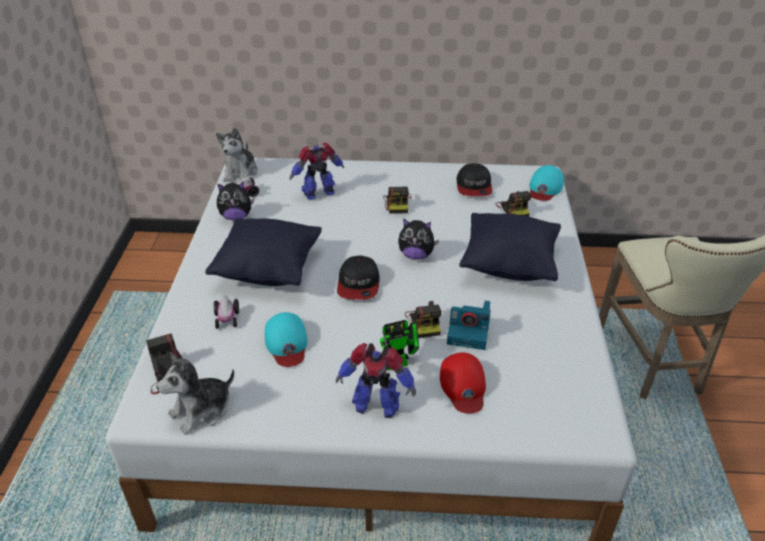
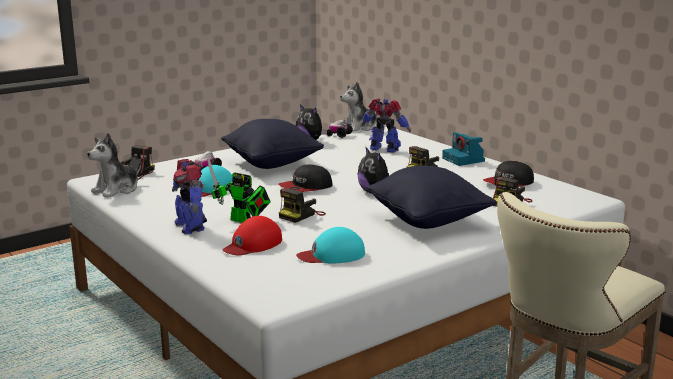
camera: 50 degrees right, 20 degrees down
(202, 410) = (117, 190): plush toy -> plush toy turned 60 degrees counterclockwise
(469, 332) = (316, 230): camera -> camera (464, 160)
(545, 188) = (572, 204): turquoise cap -> turquoise cap (332, 255)

